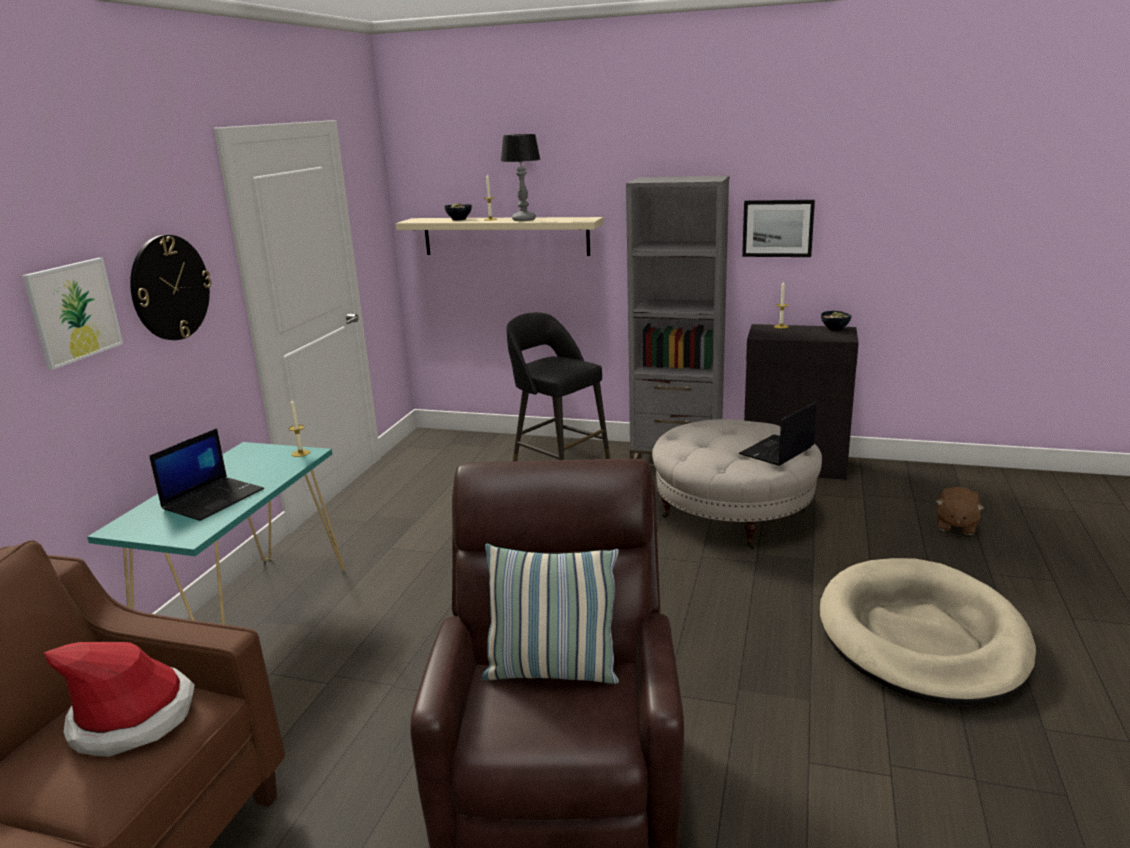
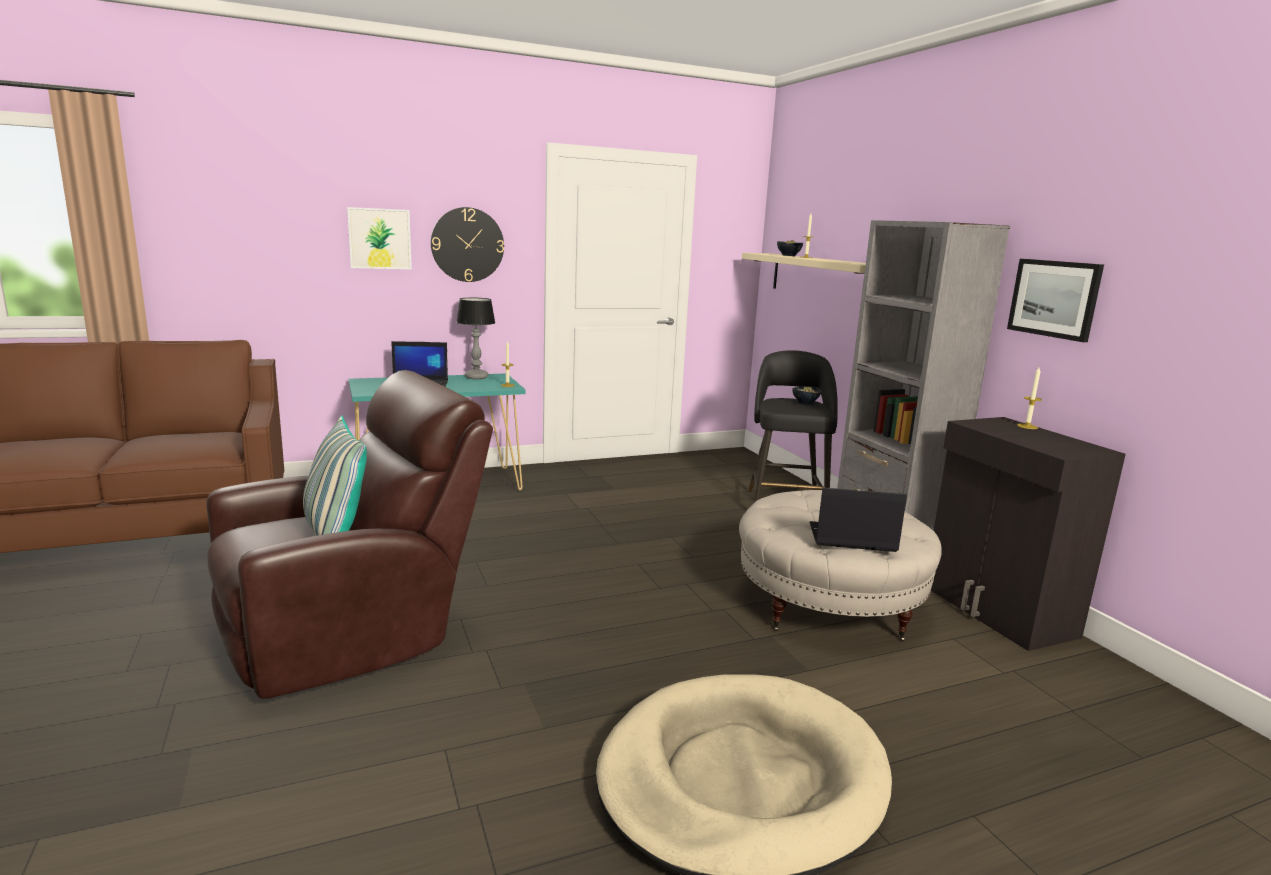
camera: 50 degrees right, 5 degrees down
(133, 718) = (196, 442): hat -> none
(523, 220) = (824, 259): table lamp -> table lamp (476, 377)
(835, 328) = (1087, 446): bowl -> bowl (806, 403)
(955, 525) = (1058, 759): brown plush toy -> none

